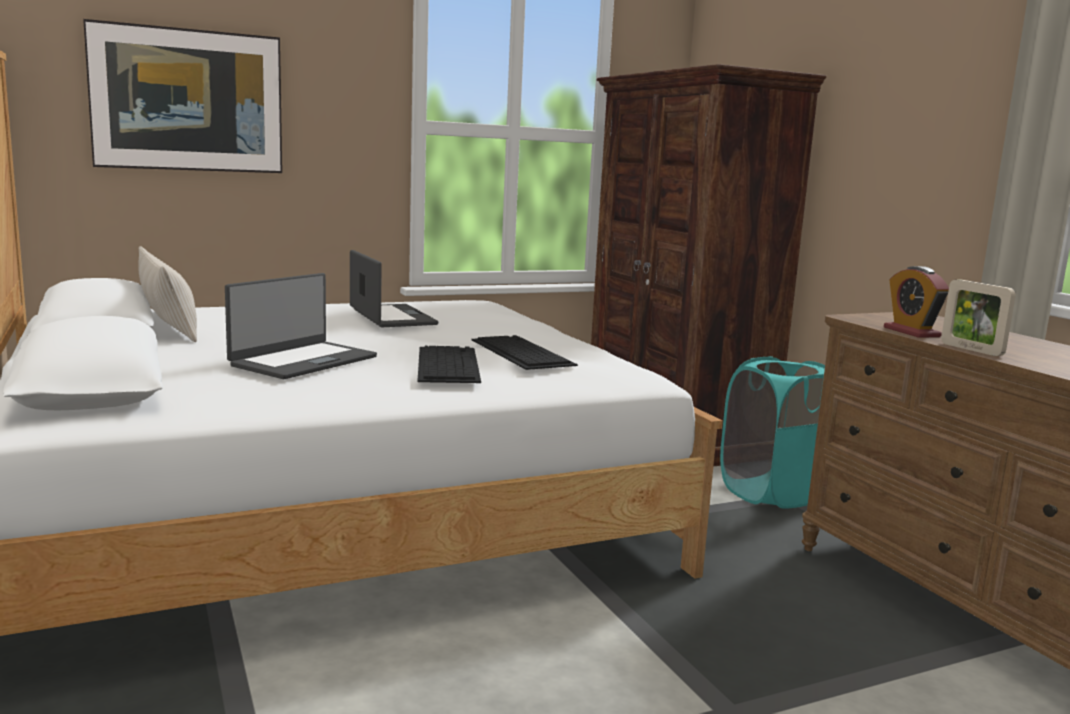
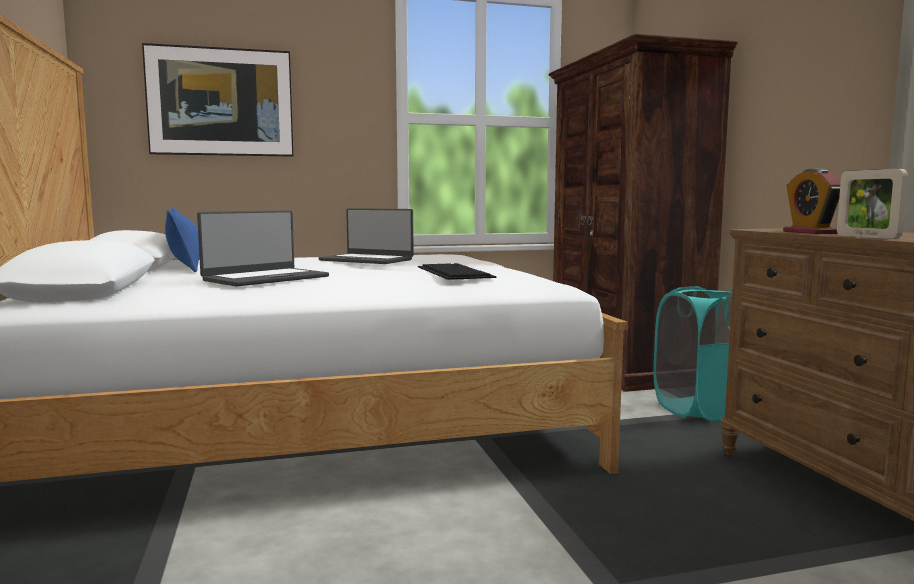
camera: 10 degrees right, 5 degrees down
(168, 327) = (185, 266): beige pillow -> blue pillow
(391, 317) = (367, 260): laptop -> laptop turned 135 degrees clockwise
(447, 364) = (382, 277): keyboard -> none

